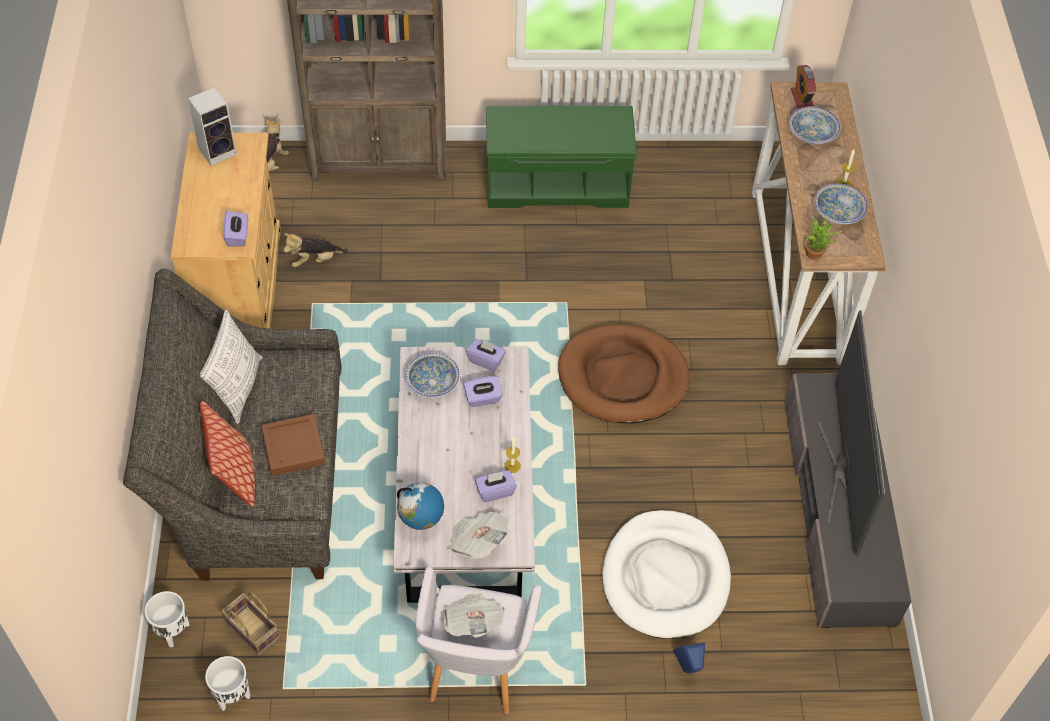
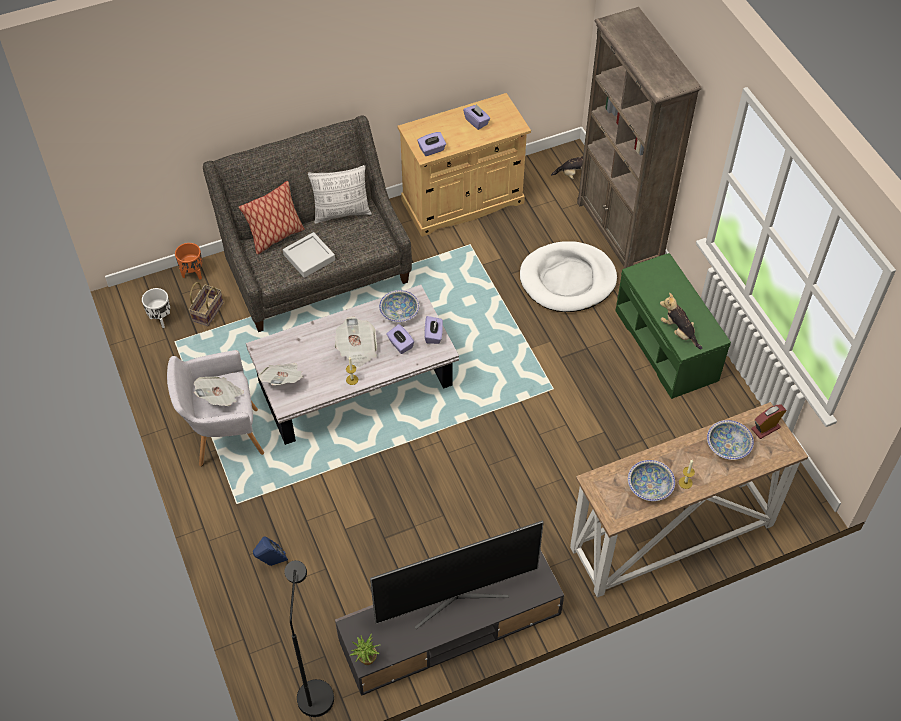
camera: 70 degrees right, 0 degrees up
(172, 631) = (193, 273): white planter -> orange planter
(218, 150) = (499, 112): speaker -> none
(293, 448) = (309, 257): brown tray -> grey tray
(315, 260) = (508, 231): plush toy -> plush toy (679, 332)
(421, 523) = (284, 345): globe -> none
(468, 446) = (357, 350): none -> newspaper
(495, 491) = (327, 377): purple tissue box -> purple tissue box (476, 122)
(622, 378) = (502, 446): brown dog bed -> none
(665, 577) = (340, 527): white dog bed -> white dog bed (567, 280)
(815, 256) = (593, 482): potted plant -> potted plant (366, 661)
(873, 673) = (315, 688): none -> black floor lamp

